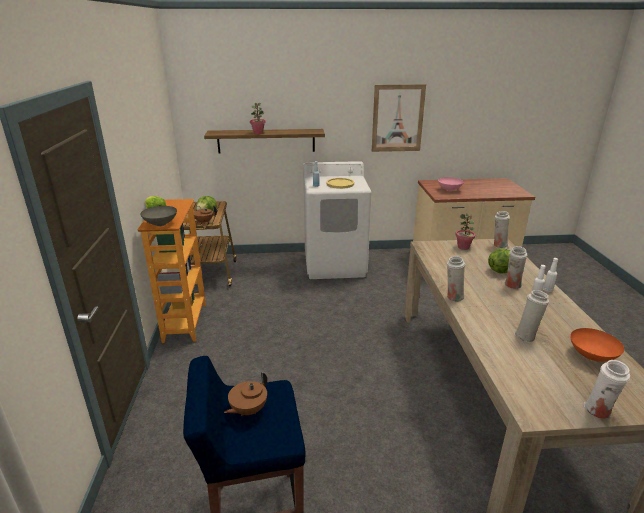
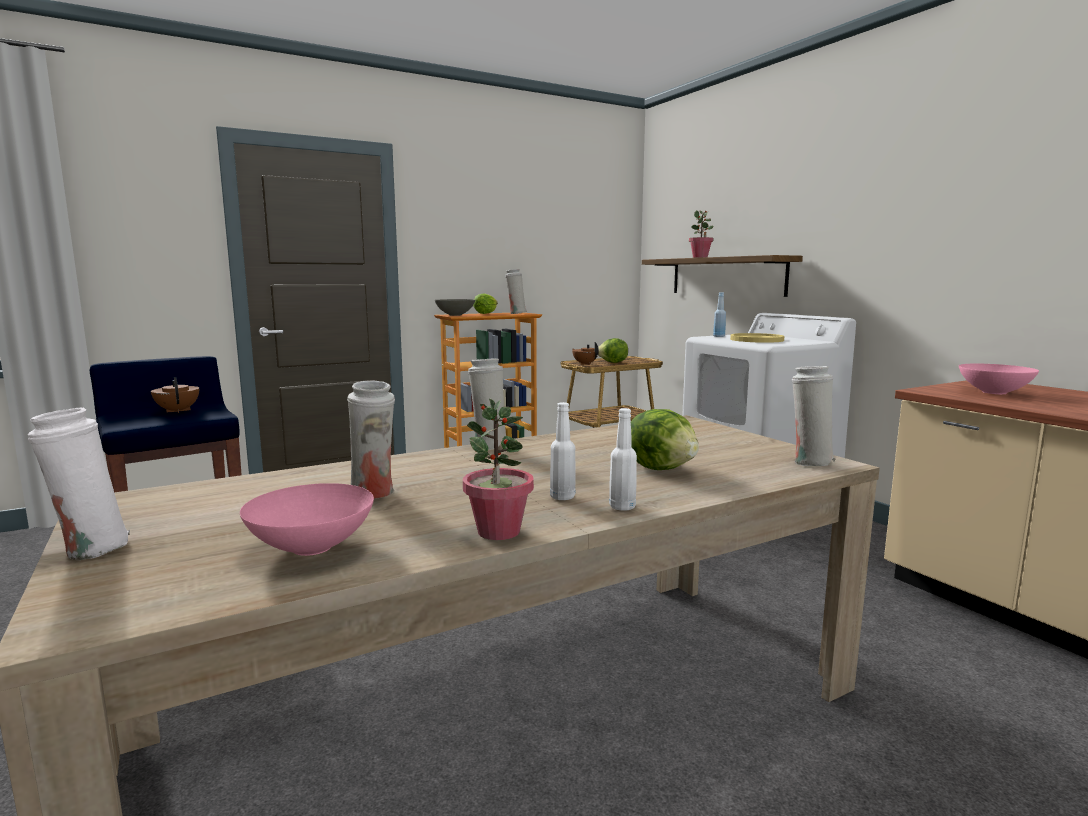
camera: 65 degrees right, 15 degrees down
(248, 410) = (178, 411): brown teapot -> brown teapot turned 45 degrees clockwise
(397, 118) = (943, 231): picture -> none
(463, 247) = (733, 441): potted plant -> potted plant (498, 532)
(512, 285) = (598, 478): white vase -> white vase (516, 313)
(591, 355) = (314, 547): orange bowl -> pink bowl

